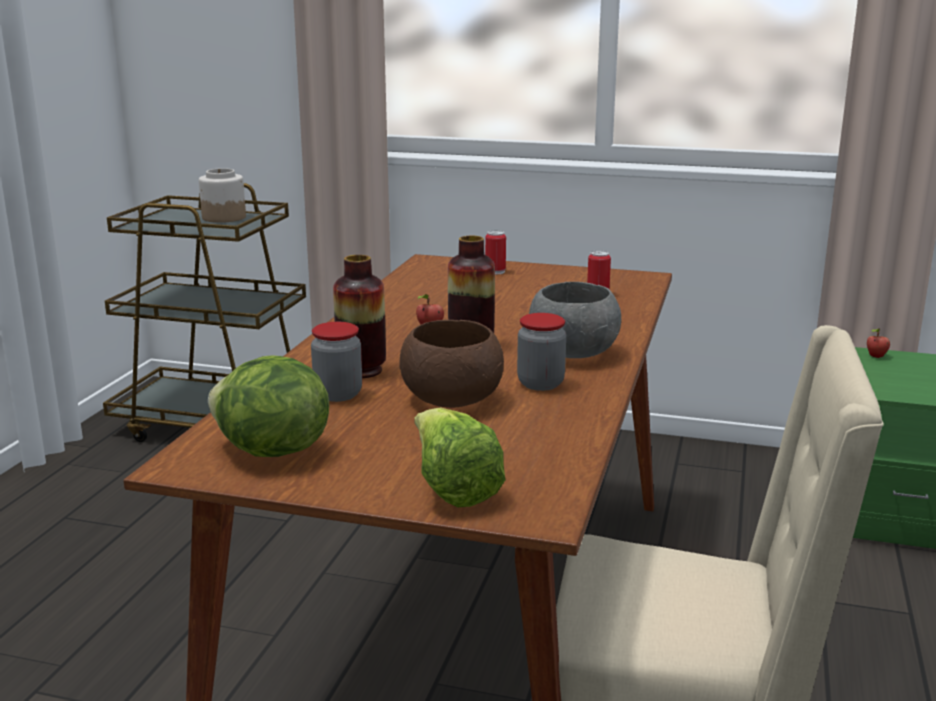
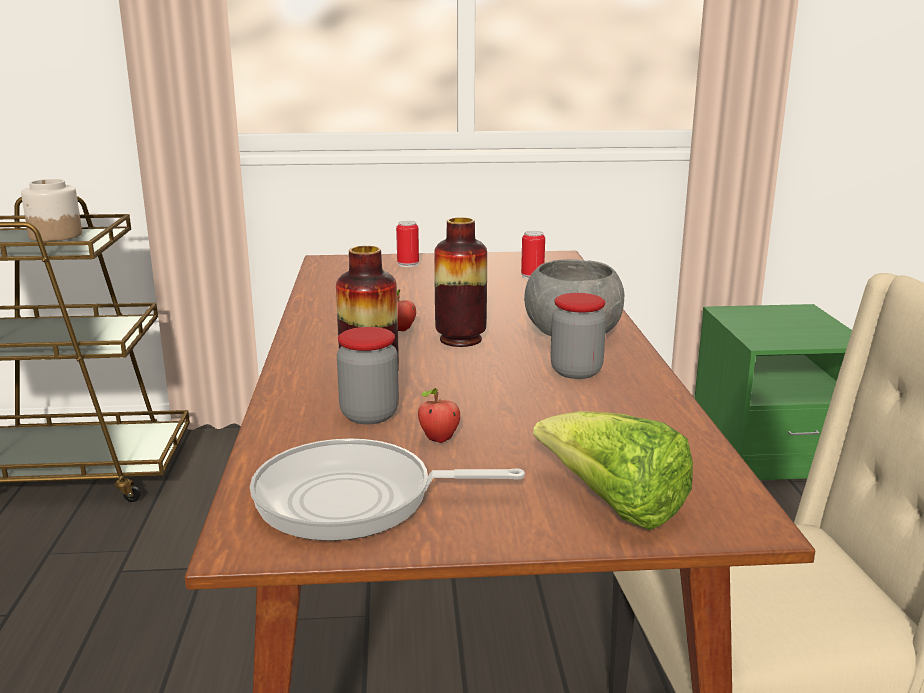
camera: 20 degrees left, 0 degrees up
(271, 452) = (355, 500): lettuce -> frying pan
(451, 399) = (502, 401): brown bowl -> none
(876, 356) = (740, 312): apple -> apple (439, 440)

